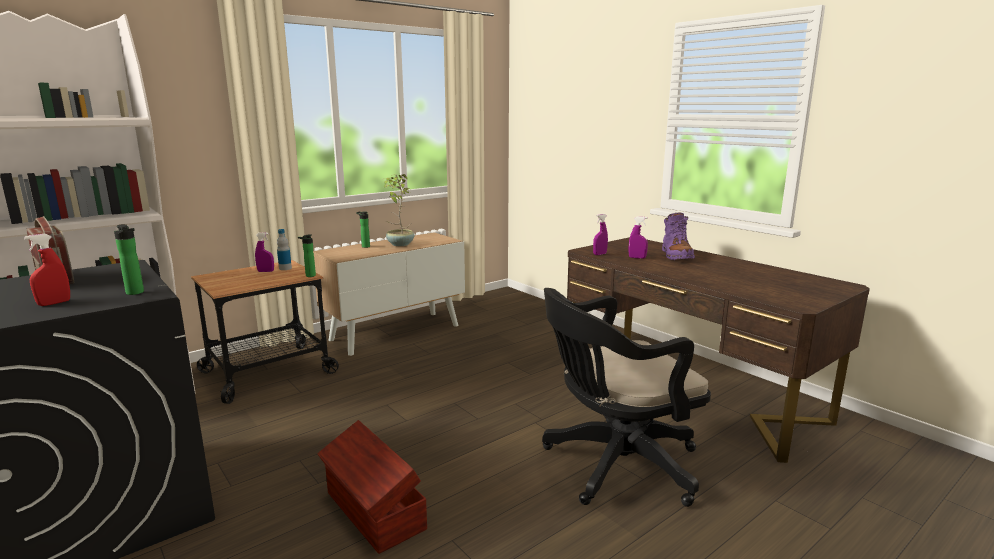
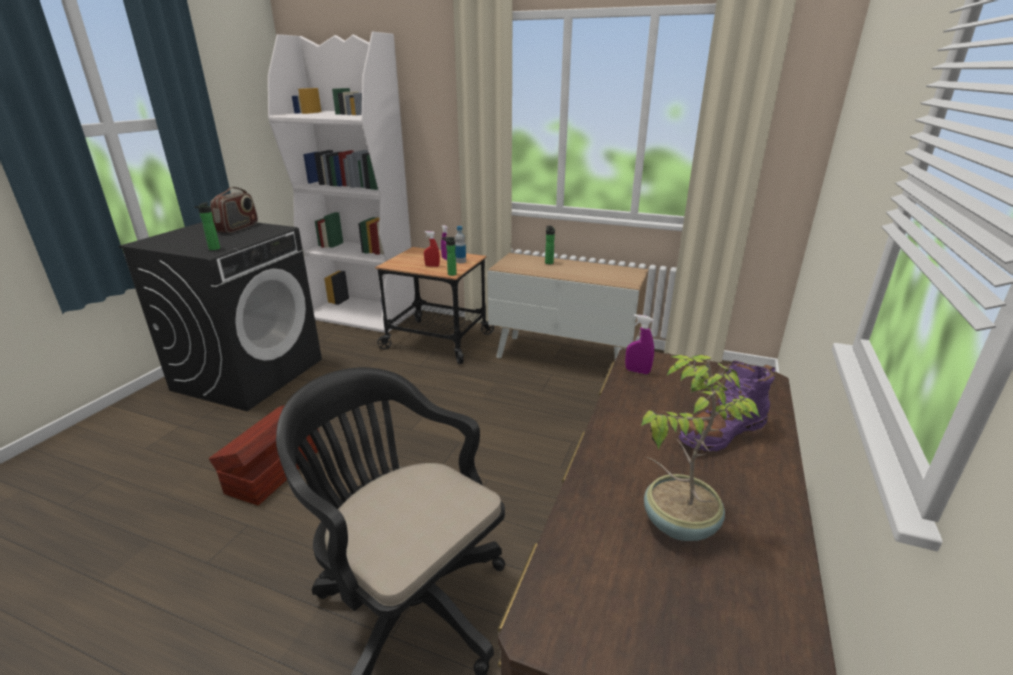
camera: 60 degrees right, 10 degrees up
(54, 303) = (188, 242): red spray bottle -> red spray bottle (432, 266)
(399, 244) = (577, 271): potted plant -> potted plant (677, 523)
(637, 258) = (658, 401): purple spray bottle -> none

